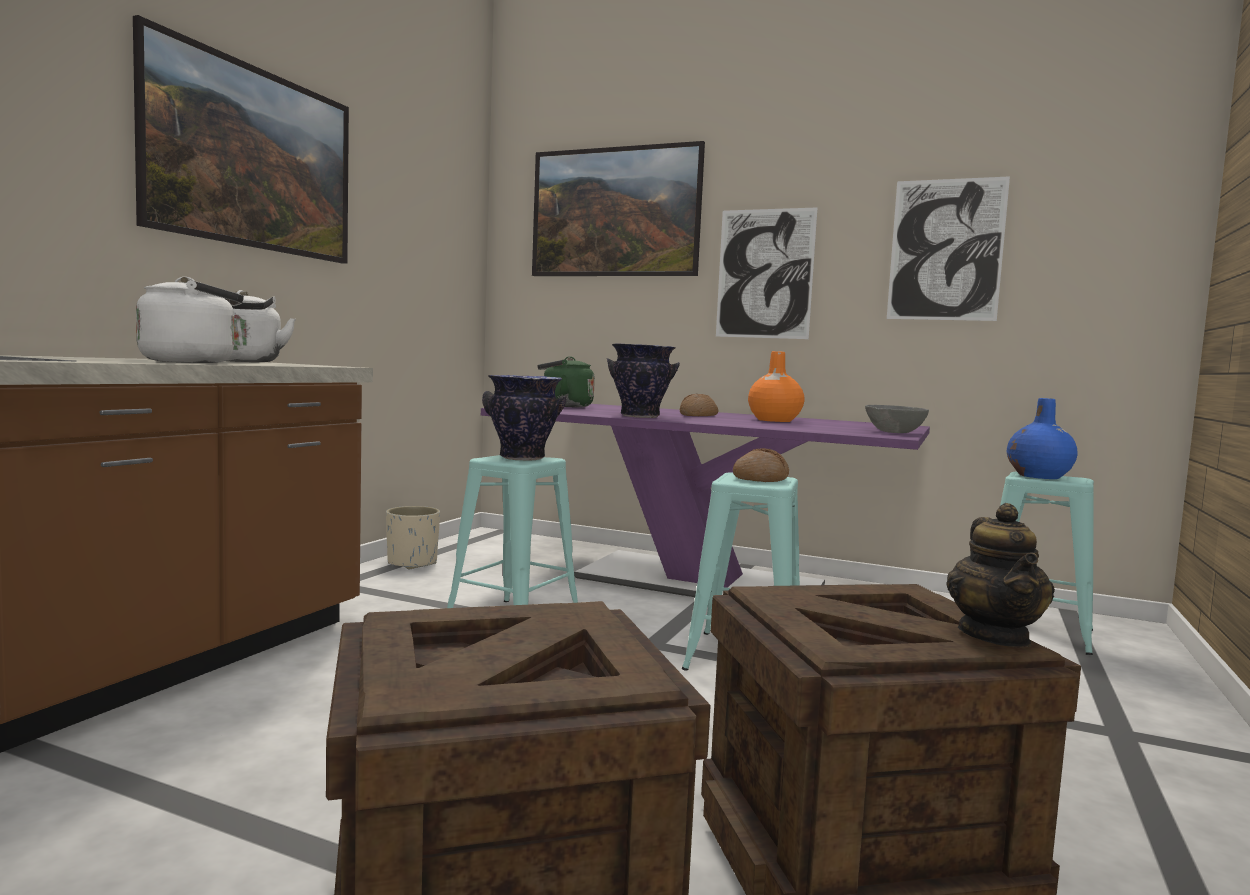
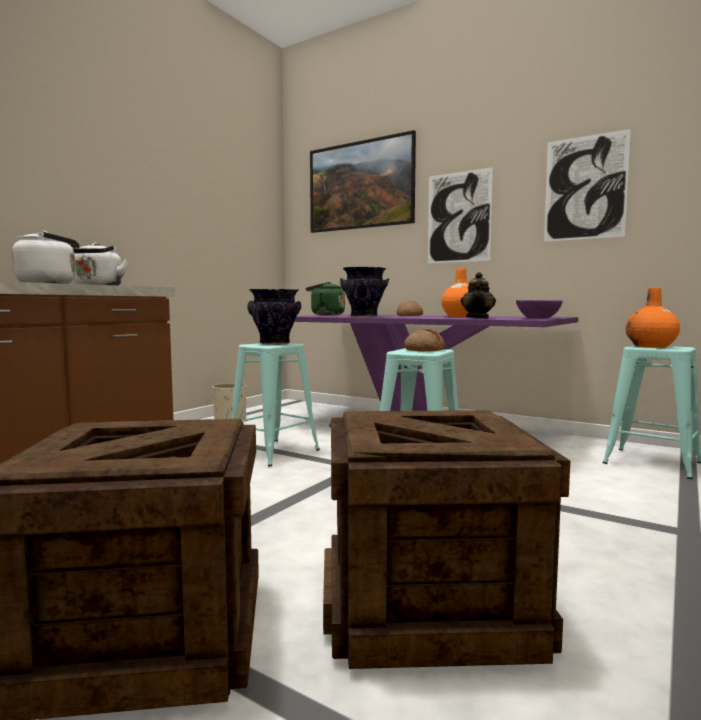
camera: 10 degrees right, 0 degrees up
(254, 203) = (112, 190): picture -> none
(894, 432) = (538, 318): grey bowl -> purple bowl
(995, 636) = (509, 439): teapot -> teapot (478, 318)
(1039, 476) = (651, 346): blue vase -> orange vase

